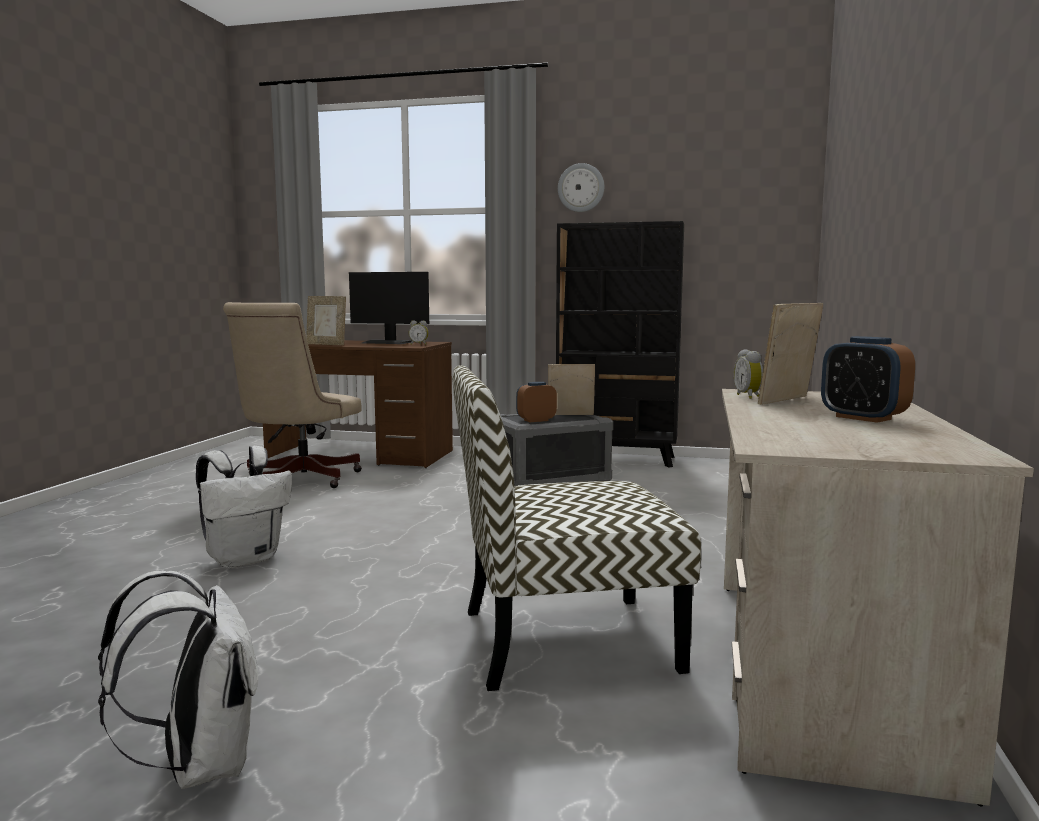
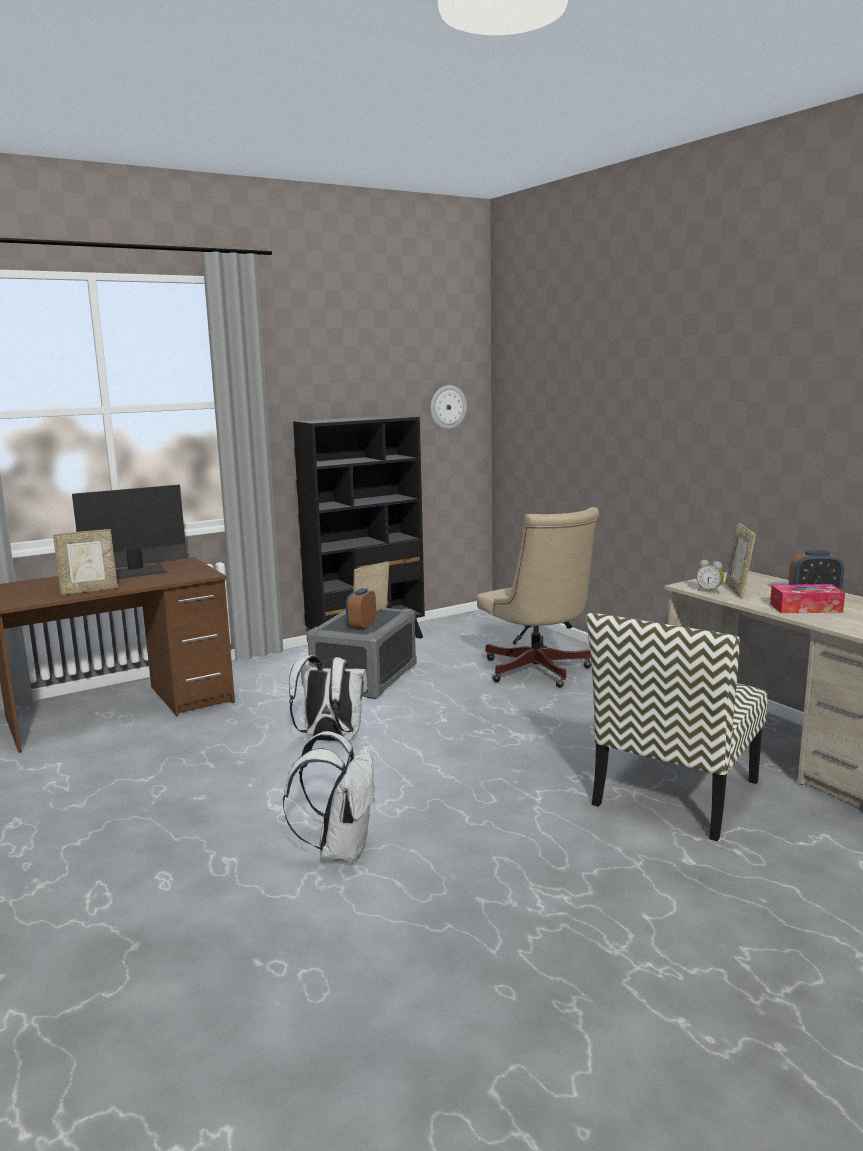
camera: 45 degrees left, 5 degrees up
(199, 766) = (717, 965): white backpack -> white backpack (330, 740)
(297, 480) = (140, 761): beige office chair -> beige office chair (538, 672)
(419, 344) = (192, 569): alarm clock -> none
(581, 188) = (302, 380): wall clock -> wall clock (447, 407)
(801, 420) = (805, 608): none -> tissue box

